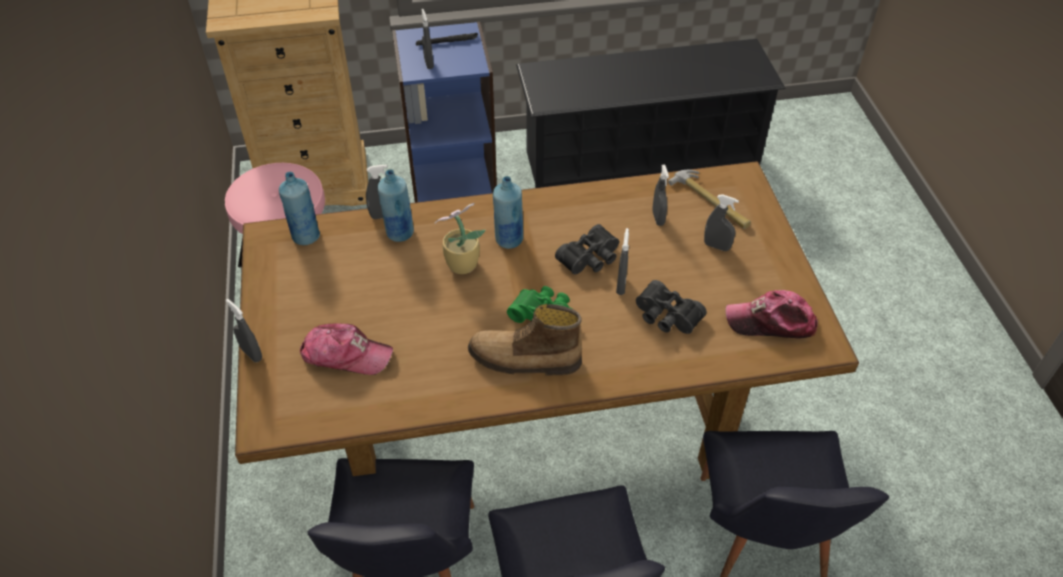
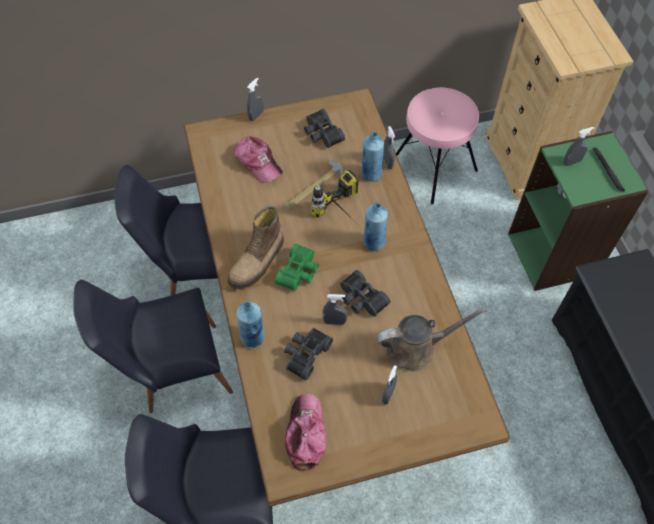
camera: 85 degrees right, 10 degrees up
(306, 236) = (360, 122): blue bottle -> blue bottle (253, 338)
(314, 279) = (321, 134): none -> black binoculars
(346, 355) = (258, 162): cap -> cap turned 45 degrees counterclockwise
(452, 185) = (553, 254): blue bookcase -> green bookcase
(460, 265) = (344, 215): potted plant -> power drill
(524, 360) = (258, 262): boot -> boot turned 150 degrees counterclockwise
(658, 218) = (415, 348): grey spray bottle -> brown watering can
(710, 202) = (443, 392): hammer -> hammer (314, 188)

